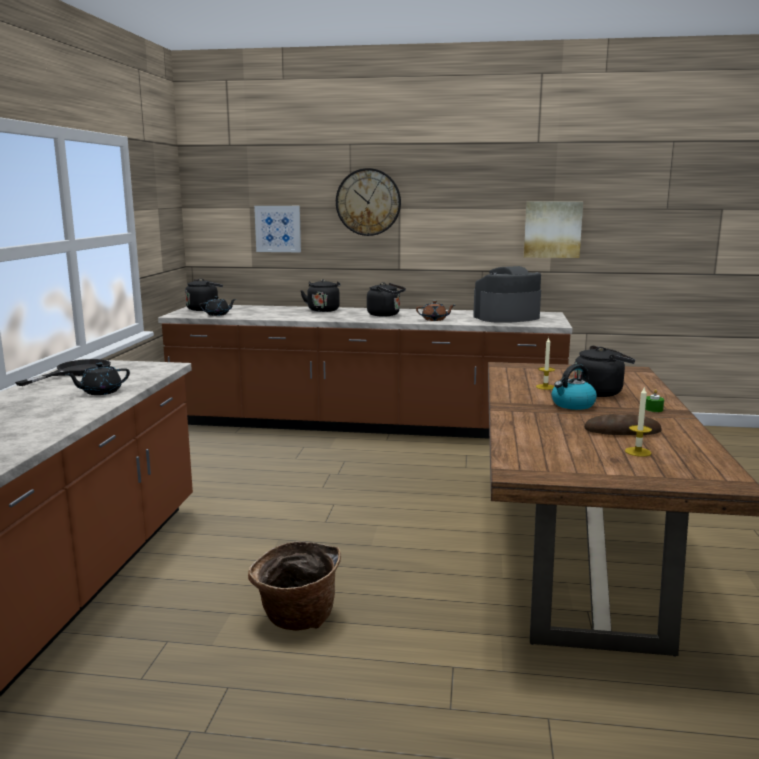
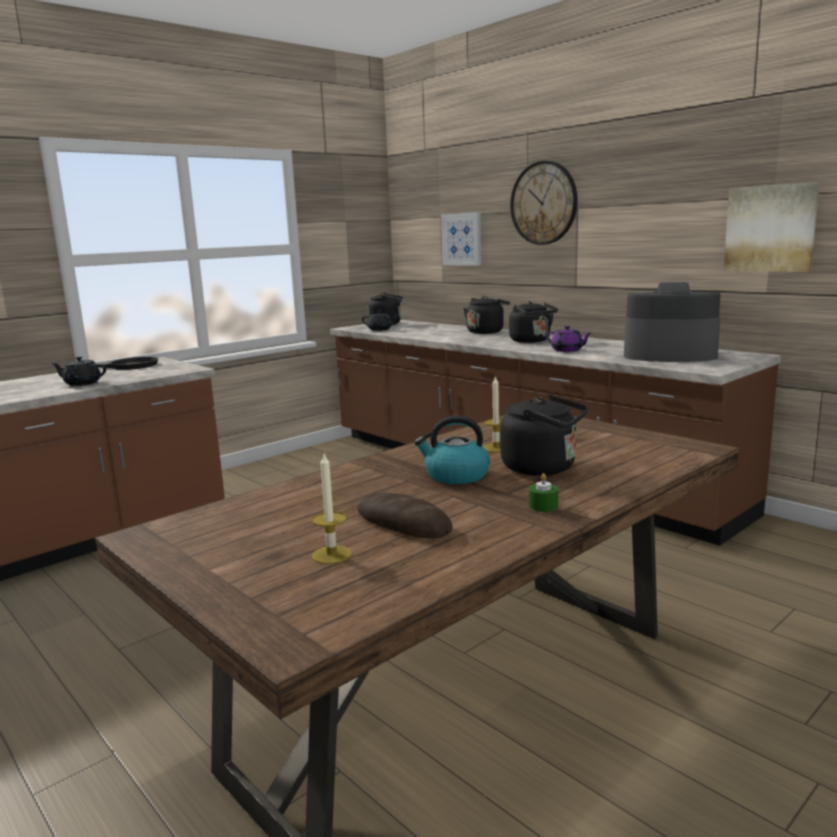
camera: 40 degrees right, 0 degrees up
(296, 618) = (109, 641): basket -> none
(435, 319) = (567, 350): brown teapot -> purple teapot

